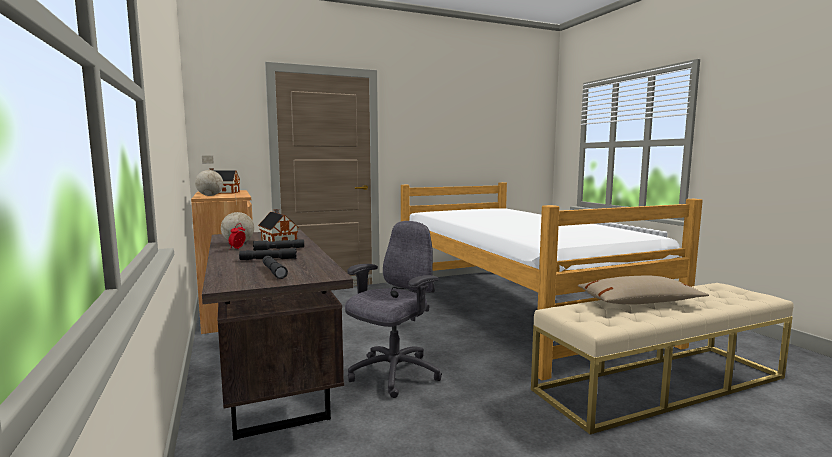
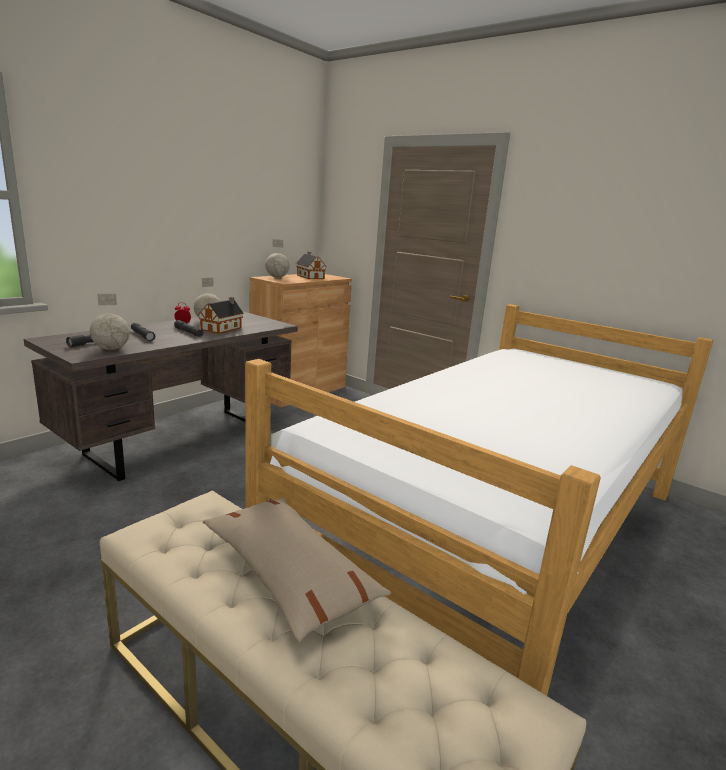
camera: 60 degrees right, 10 degrees up
(311, 268) = (111, 349): none -> globe
(393, 374) = (214, 489): grey office chair -> none

